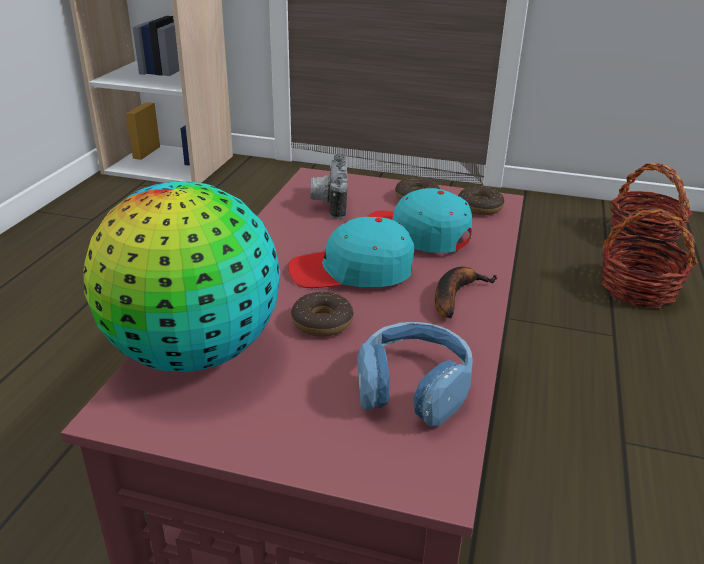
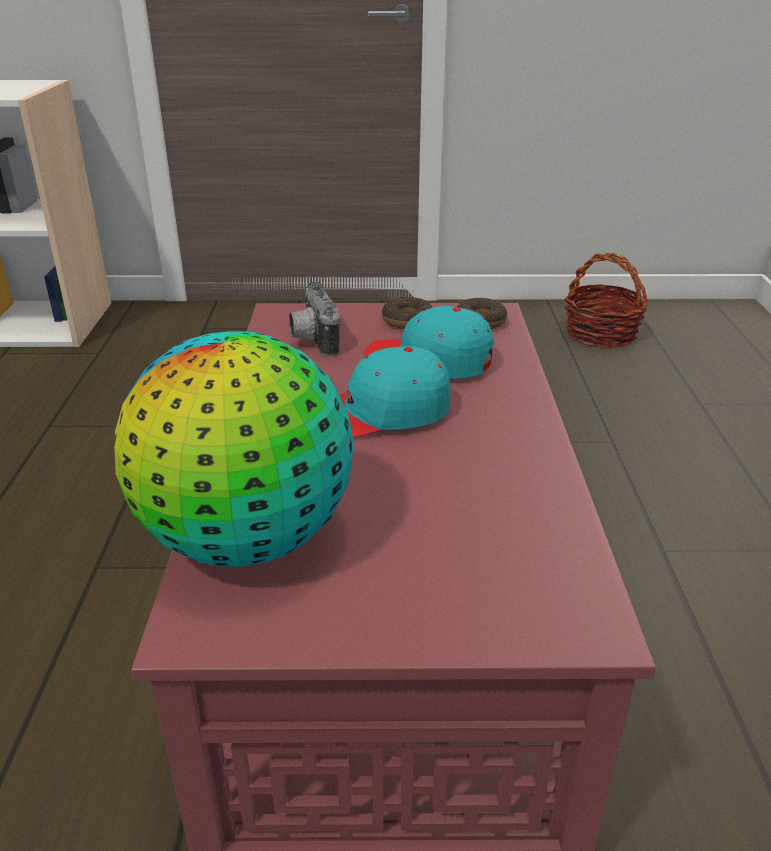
camera: 15 degrees left, 0 degrees up
(322, 322) = (378, 476): donut -> none
(413, 386) = (515, 529): blue headphones -> none
(455, 295) = (505, 421): banana -> none
(637, 289) = (616, 389): basket -> none

